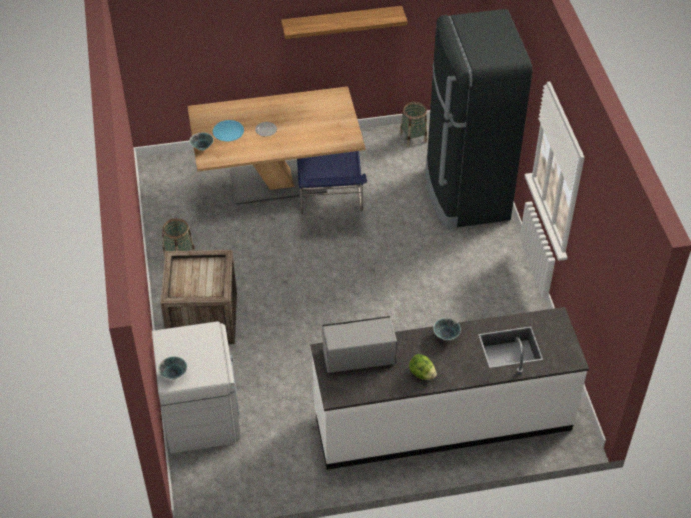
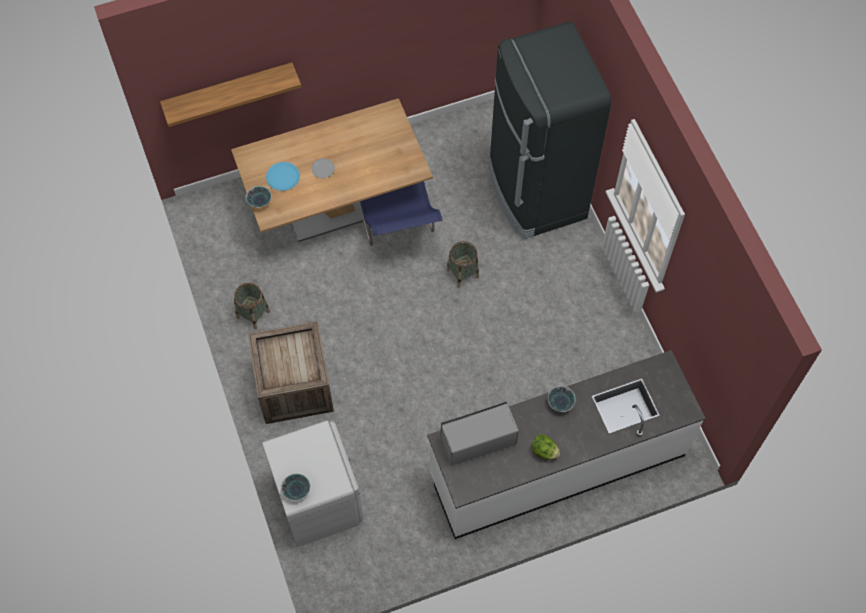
camera: 10 degrees left, 15 degrees up
(341, 22) = (387, 39): shelf -> shelf (228, 89)
(413, 138) = (469, 129): basket -> basket (462, 273)

